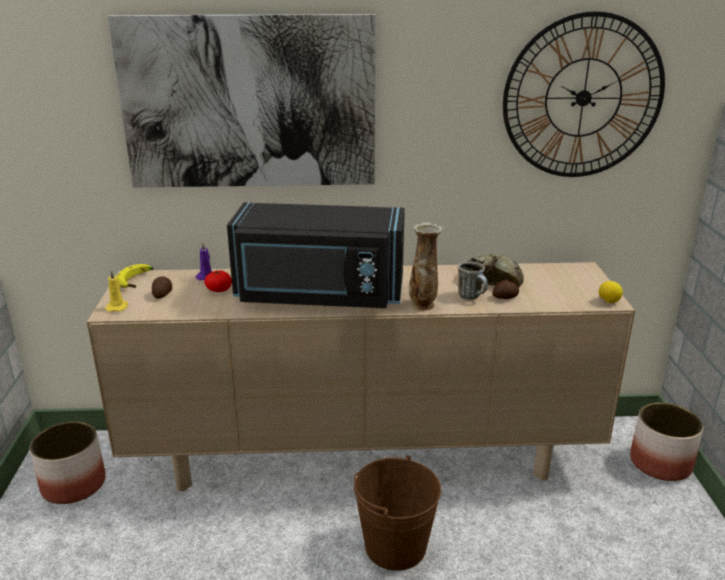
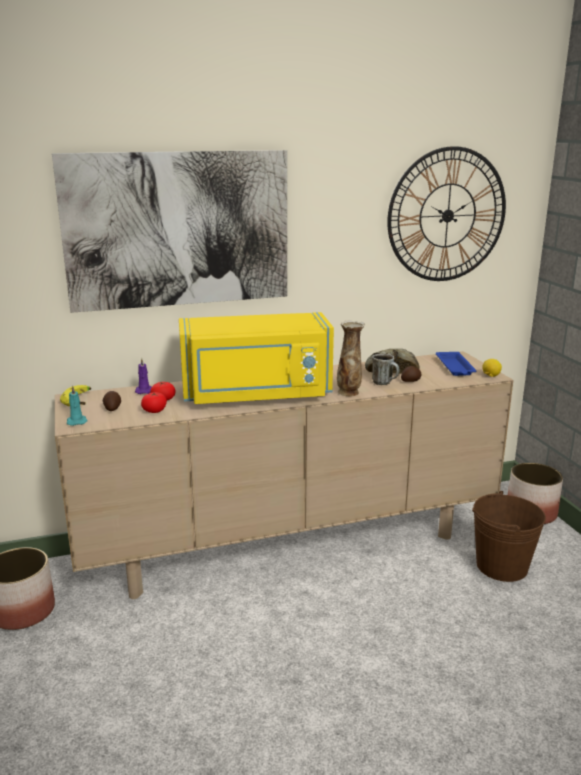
camera: 15 degrees left, 5 degrees down
(117, 307) = (76, 421): yellow candle -> turquoise candle
(201, 303) = (154, 410): none -> tomato
(319, 295) = (256, 394): black microwave -> yellow microwave
(395, 546) = (349, 608): brown bucket -> brown bucket (501, 566)
(570, 284) = (455, 367): none -> blue tray

